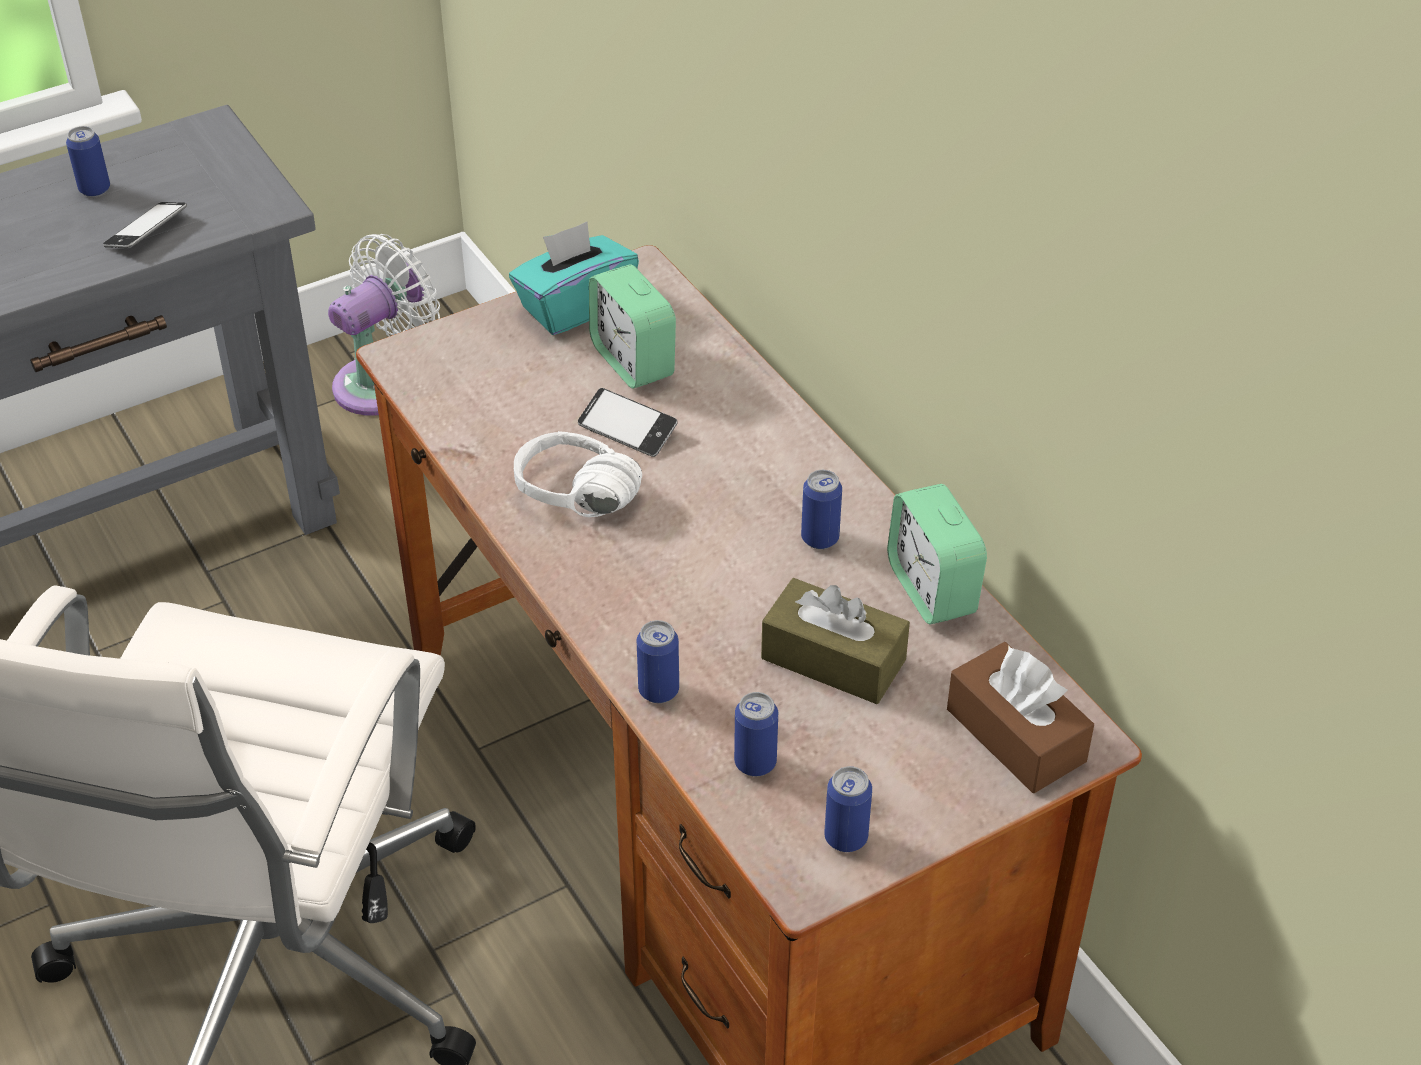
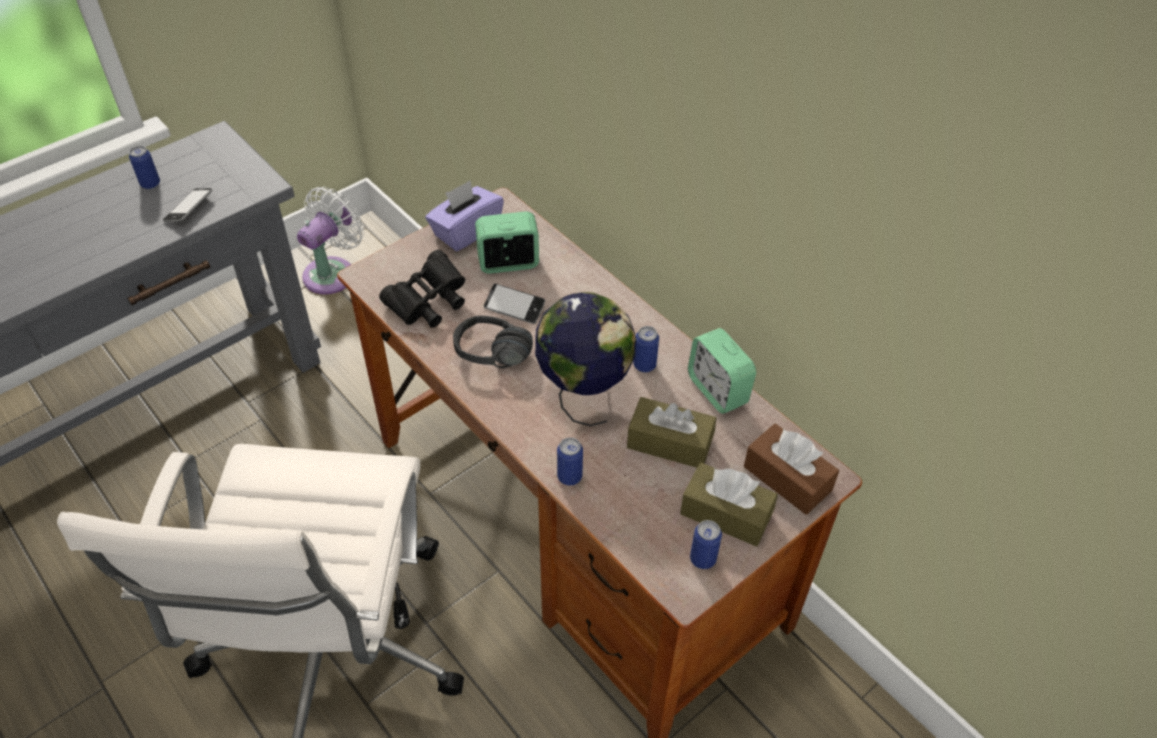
camera: 10 degrees left, 5 degrees up
(491, 410) = (428, 304): none -> black binoculars
(569, 506) = (490, 361): white headphones -> black headphones
(575, 306) = (466, 231): turquoise tissue box -> purple tissue box
(633, 361) = (508, 263): alarm clock -> alarm clock turned 120 degrees clockwise
(710, 570) = (584, 393): none -> globe
(755, 763) = (638, 517): can -> none
(900, 776) = (726, 514): none -> brown tissue box

